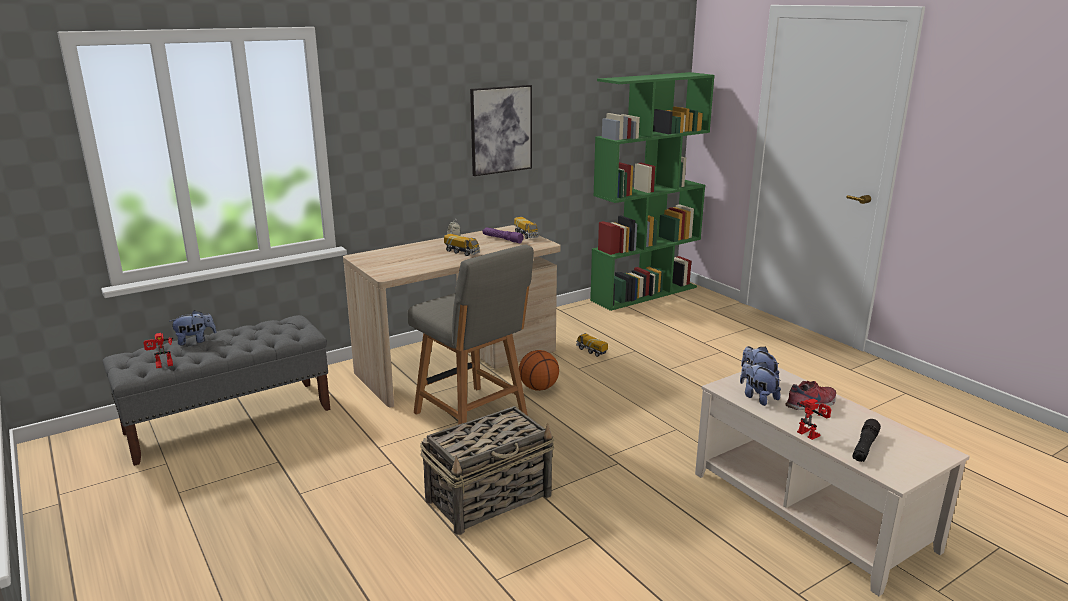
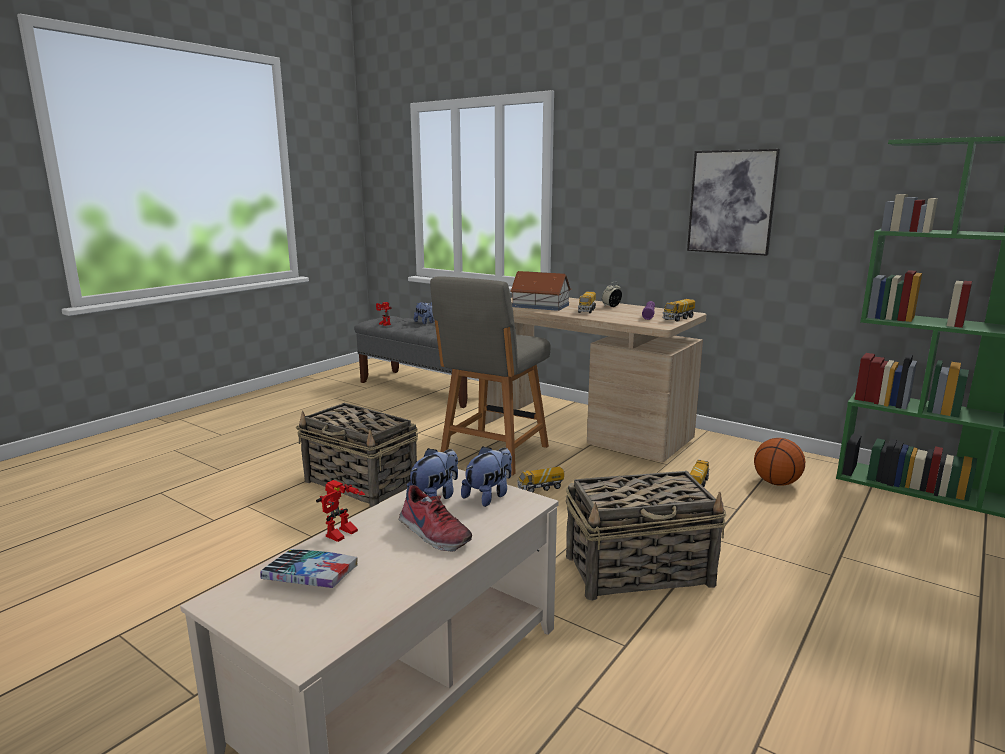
camera: 70 degrees right, 5 degrees down
(418, 262) = (540, 306): none -> toy house
(538, 388) = (575, 471): basketball -> basketball (776, 483)
(560, 409) = (540, 488): none -> toy truck
(700, 402) = (640, 571): none -> basket
(864, 447) = (311, 576): black flashlight -> book

